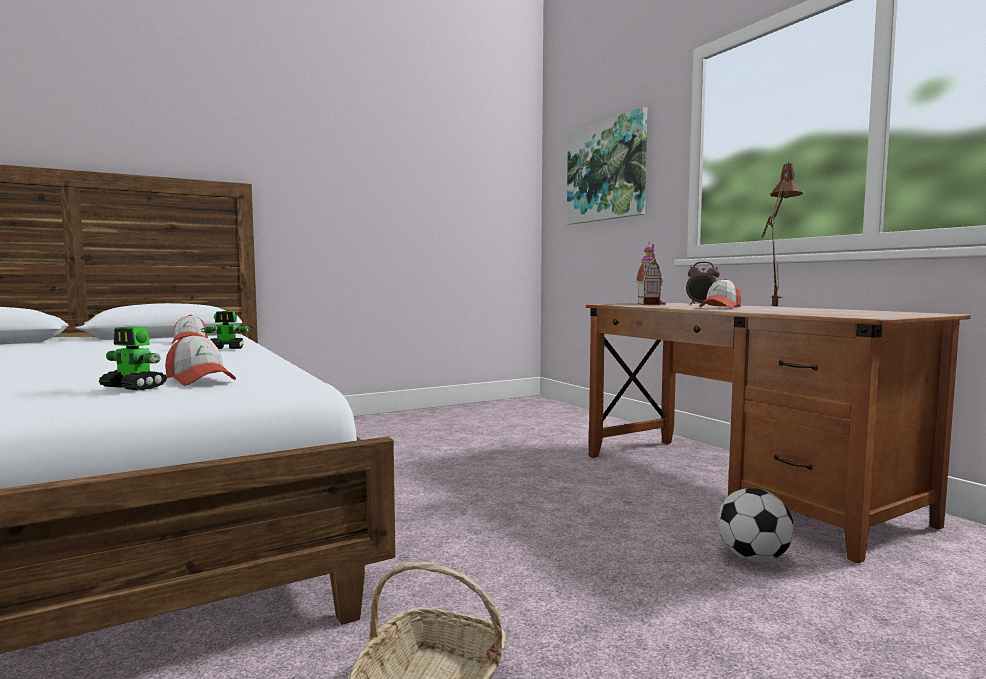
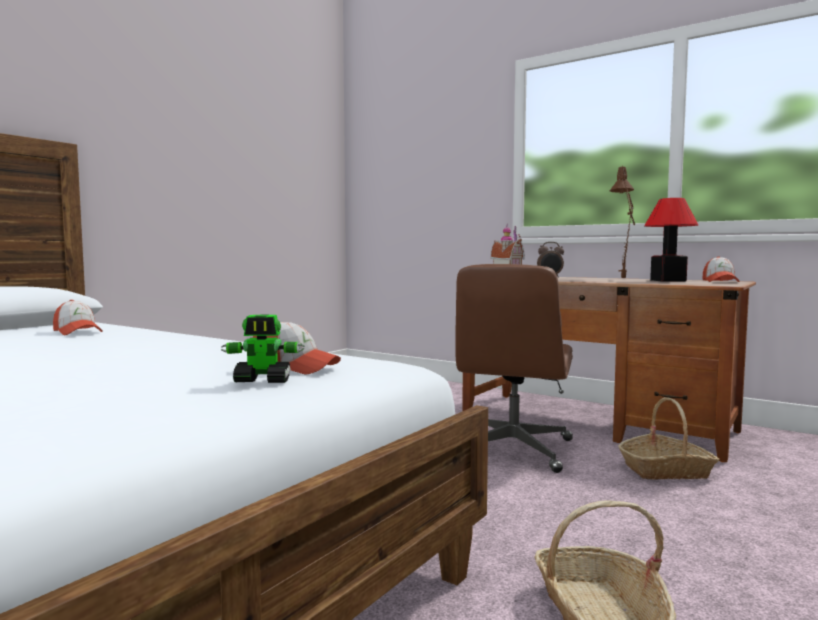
camera: 25 degrees left, 0 degrees up
(227, 348) = (161, 336): toy robot -> none
(592, 502) = (513, 450): none -> brown office chair
(606, 171) = (423, 156): picture -> none
(720, 307) = (581, 279): cap -> cap (720, 281)
(753, 557) = (666, 470): football -> basket
(829, 310) = (668, 280): none -> table lamp

